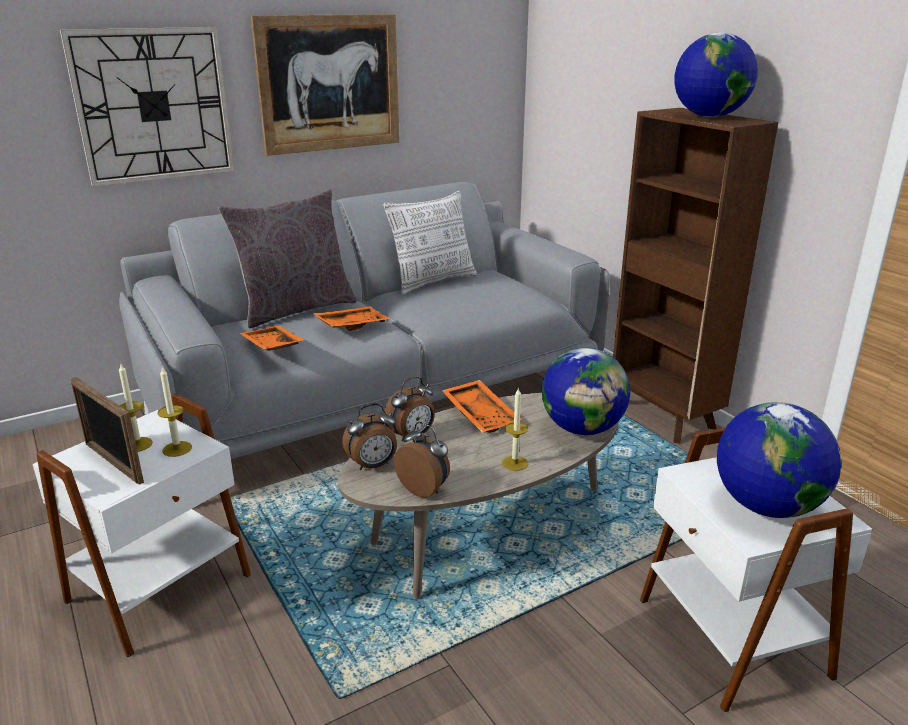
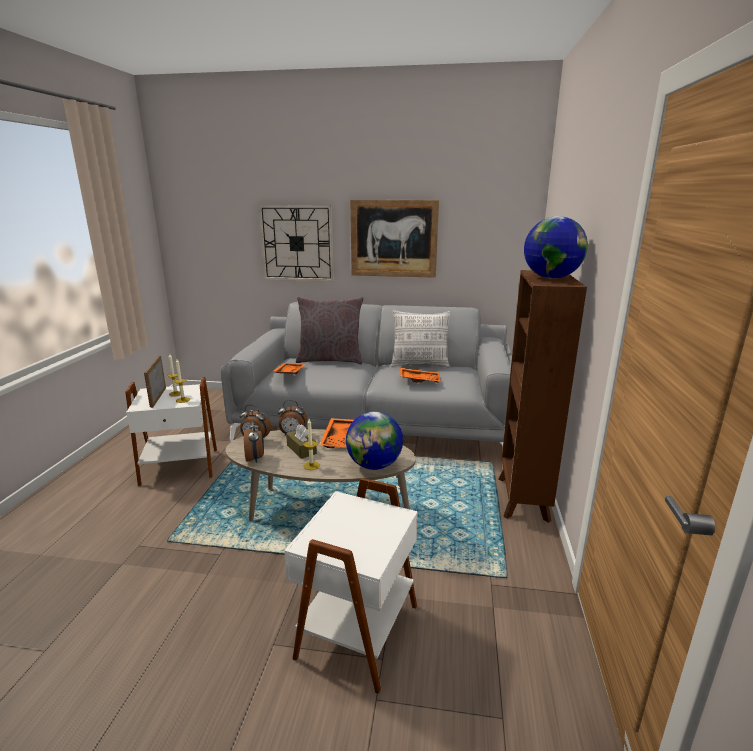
camera: 40 degrees right, 5 degrees down
(351, 325) = (339, 374): orange tray -> orange tray (420, 380)
(462, 449) = (301, 449): none -> brown tissue box
(766, 506) = (346, 535): globe -> none

